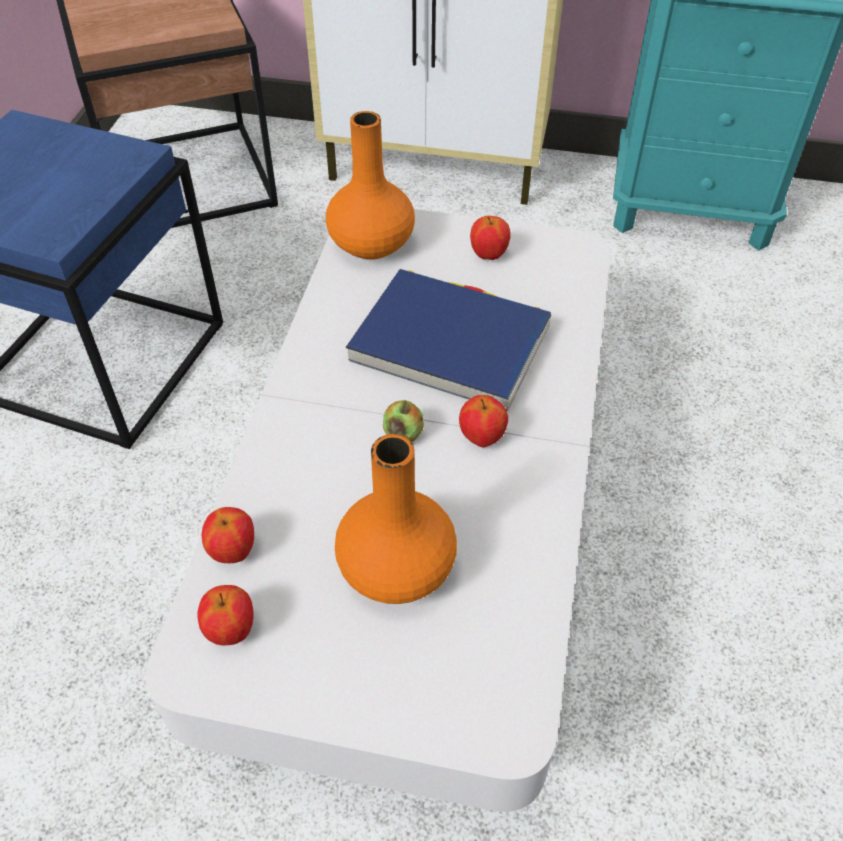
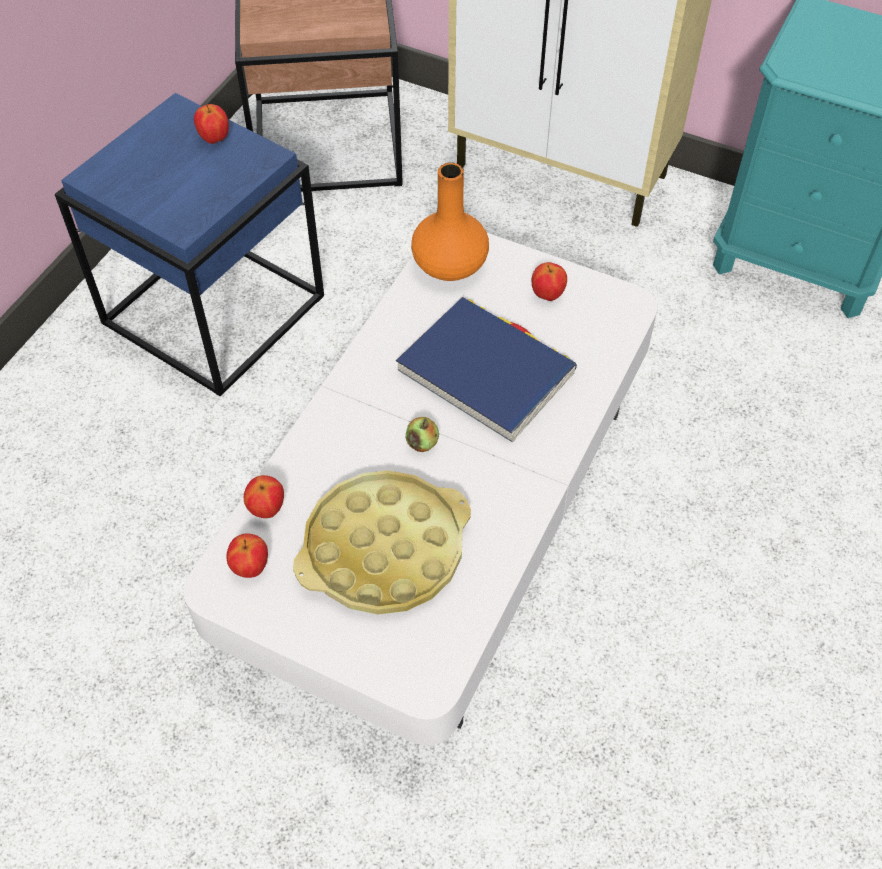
camera: 15 degrees right, 5 degrees up
(398, 568) = (384, 549): orange vase -> yellow tray
(482, 438) = (483, 460): apple -> apple (214, 139)

